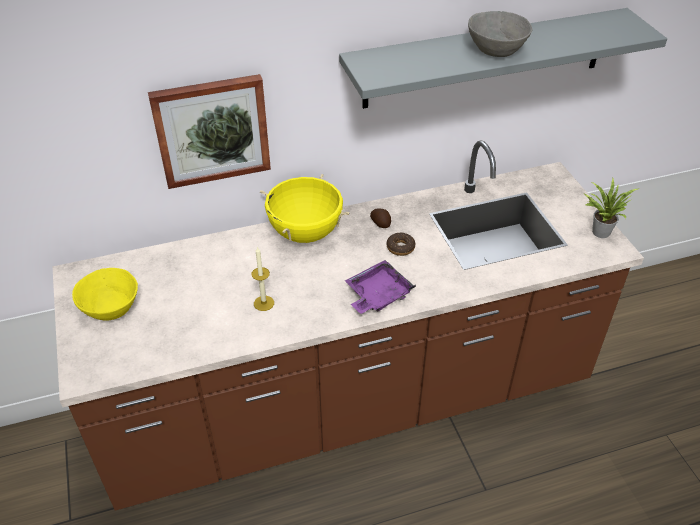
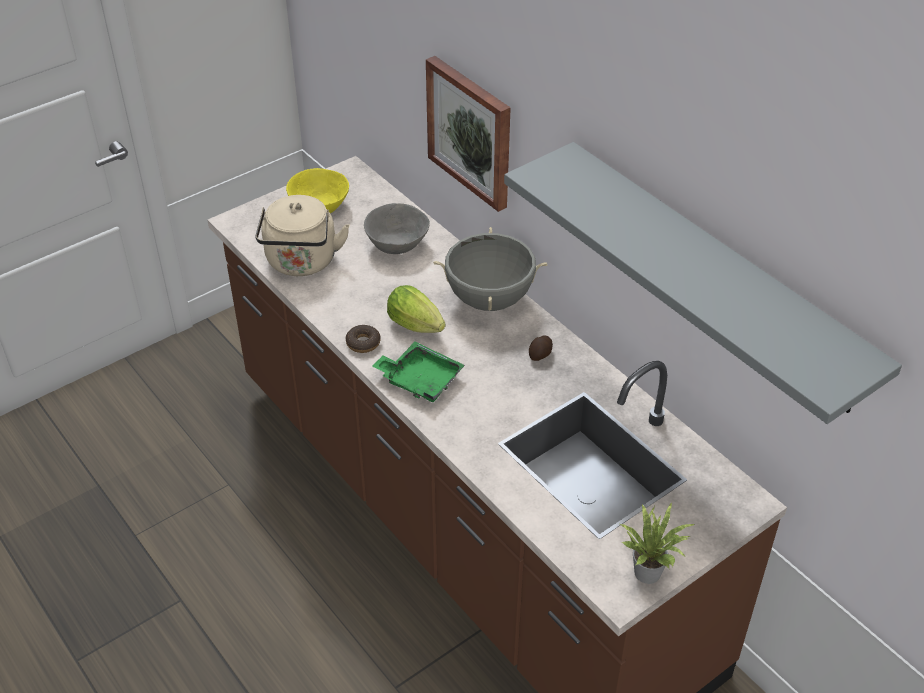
camera: 70 degrees right, 0 degrees up
(183, 338) = (302, 263): none -> beige kettle
(264, 303) = (369, 300): candle -> none
(305, 233) = (489, 299): yellow cooking pot -> grey cooking pot
(315, 281) = (418, 327): none -> lettuce
(377, 295) = (420, 380): purple tray -> green tray
(400, 247) = (507, 380): donut -> donut (363, 343)
(497, 50) = (666, 255): grey bowl -> grey bowl (396, 245)

